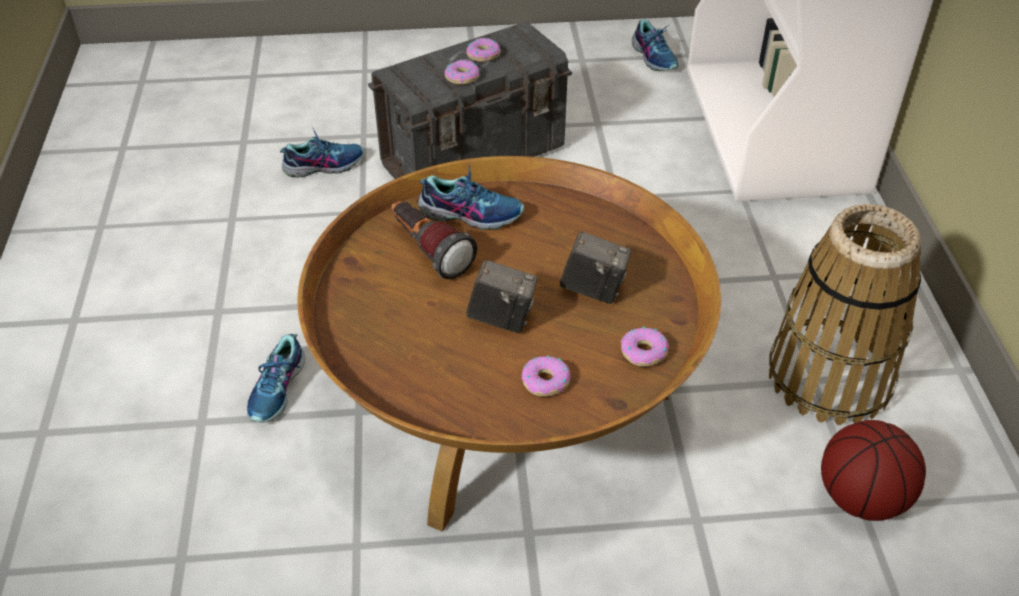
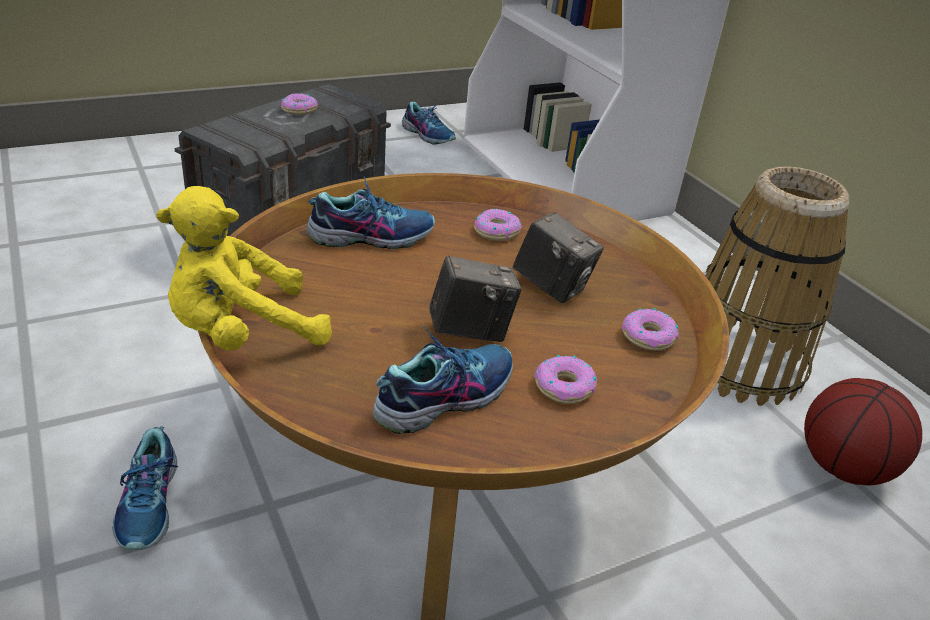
camera: 25 degrees left, 10 degrees down
(324, 165) = (124, 254): shoe -> shoe (444, 396)
(335, 289) = (242, 334): none -> yellow plush toy
(428, 251) = (342, 278): flashlight -> none
(462, 77) = (286, 128): donut -> donut (496, 231)
(593, 289) = (552, 287): camera -> camera turned 45 degrees clockwise

